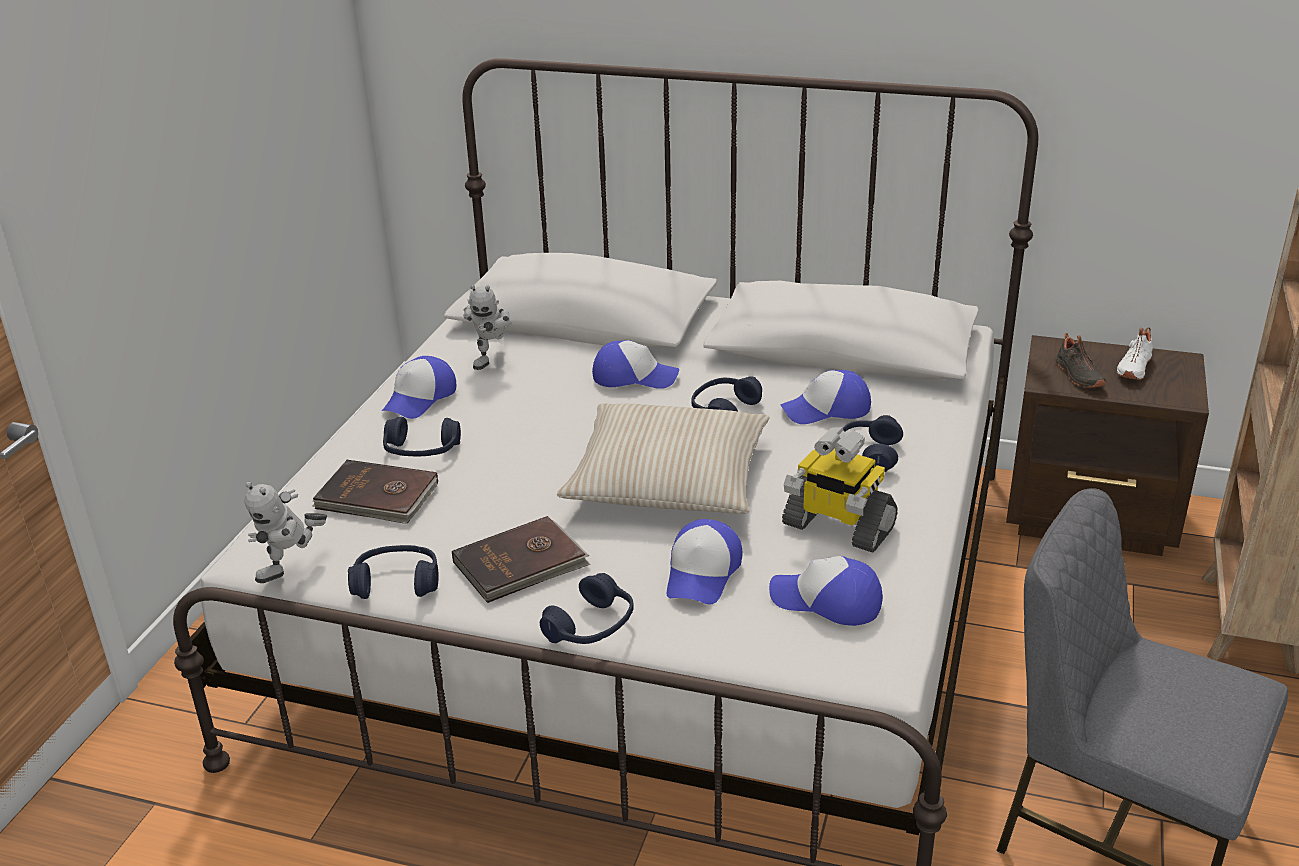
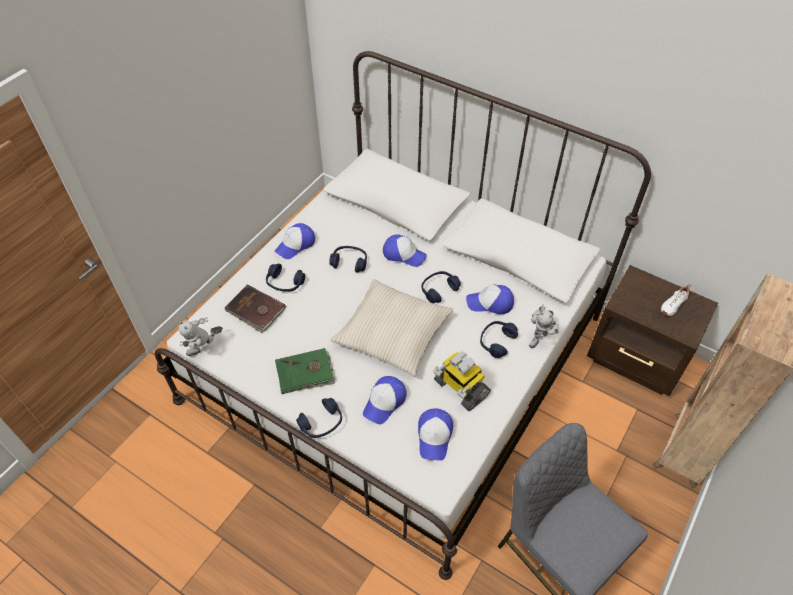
camera: 15 degrees right, 20 degrees up
(397, 583) = (247, 370): blue headphones -> blue headphones (349, 262)
(493, 359) = (339, 224): toy robot -> toy robot (540, 338)
(521, 564) = (305, 373): brown book -> green book
(826, 601) = (434, 436): cap -> cap turned 120 degrees counterclockwise
(1077, 376) = (639, 303): black shoe -> none

